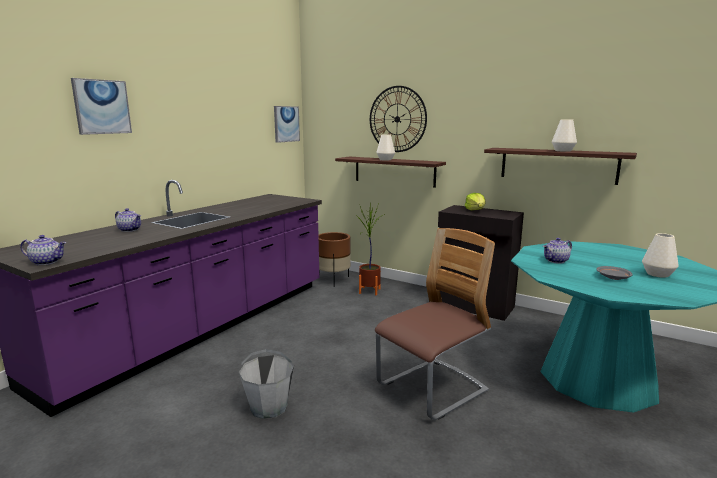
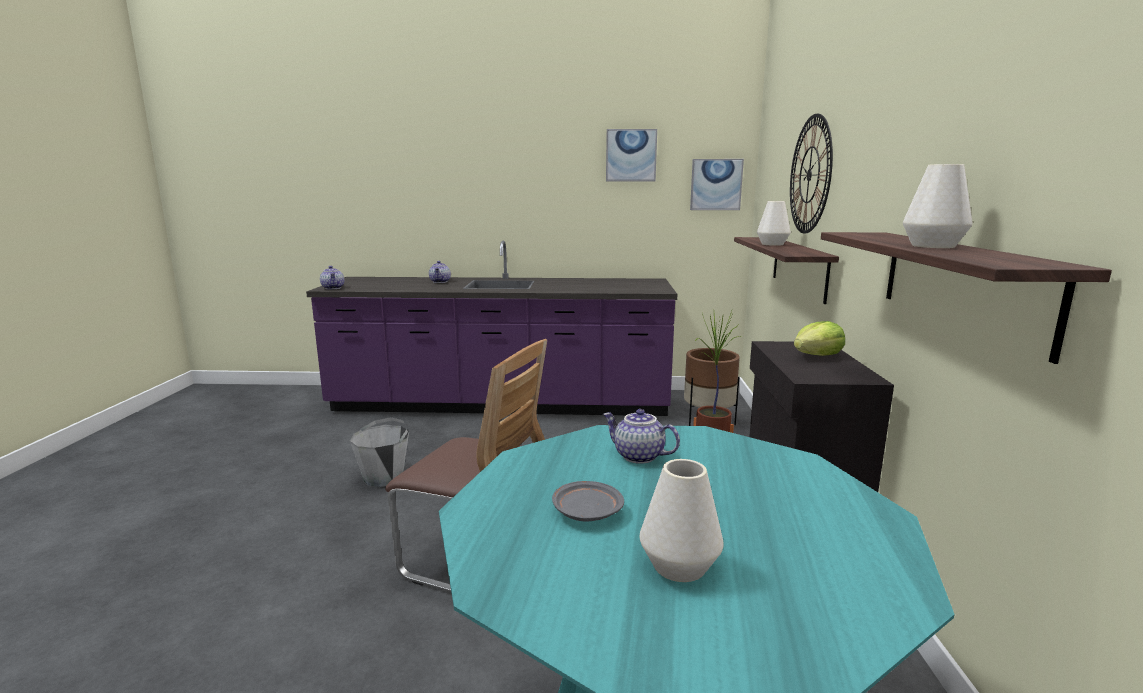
camera: 60 degrees right, 0 degrees up
(102, 107) = (454, 164): picture -> picture (631, 155)

